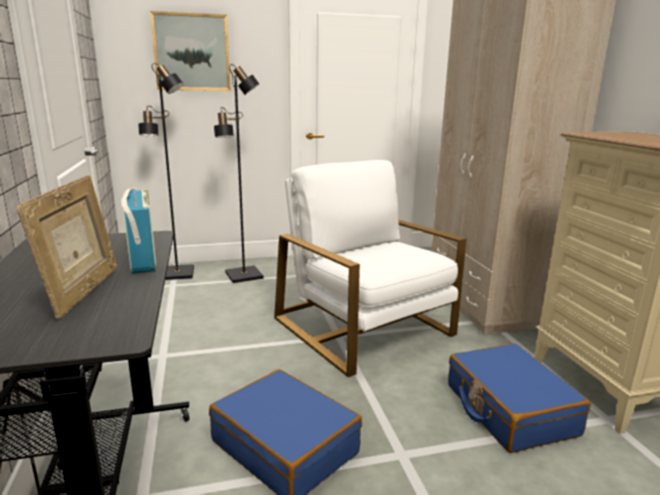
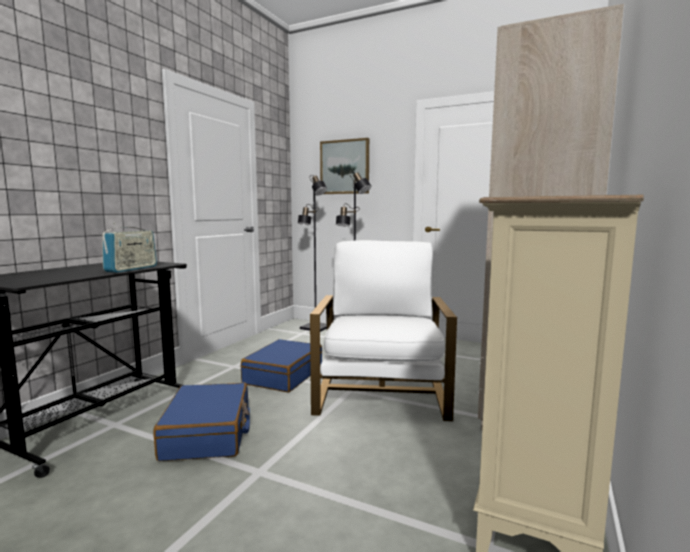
camera: 40 degrees right, 10 degrees down
(83, 293) = (70, 273): picture frame -> none
(509, 409) = (394, 488): blue suitcase -> blue suitcase (283, 375)

